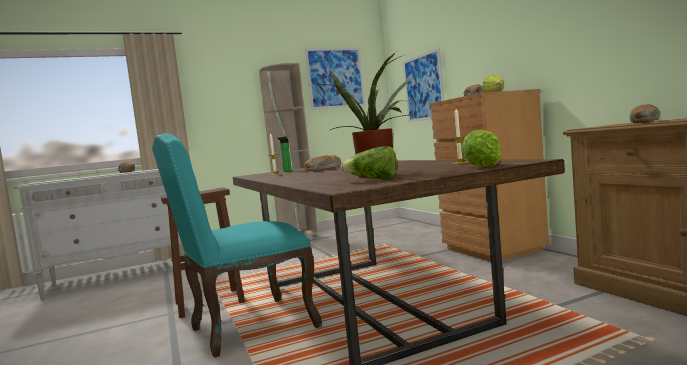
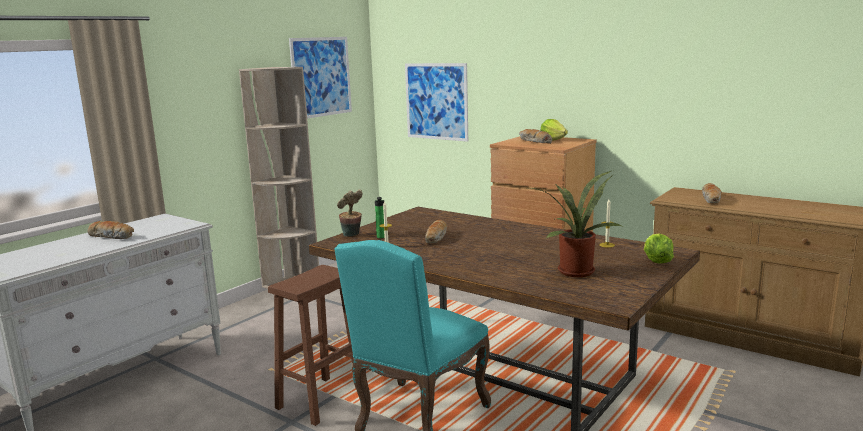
camera: 30 degrees left, 10 degrees up
(271, 172) = (352, 235): none -> potted plant
(373, 180) = (601, 285): lettuce -> none

